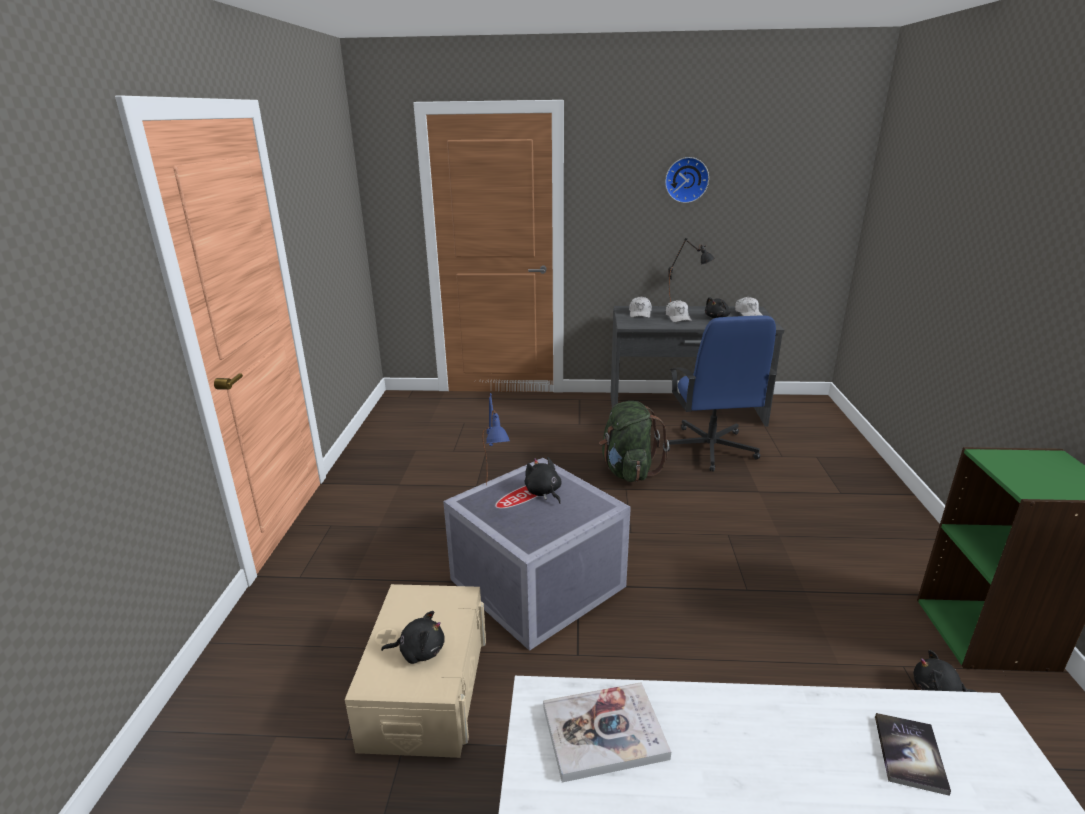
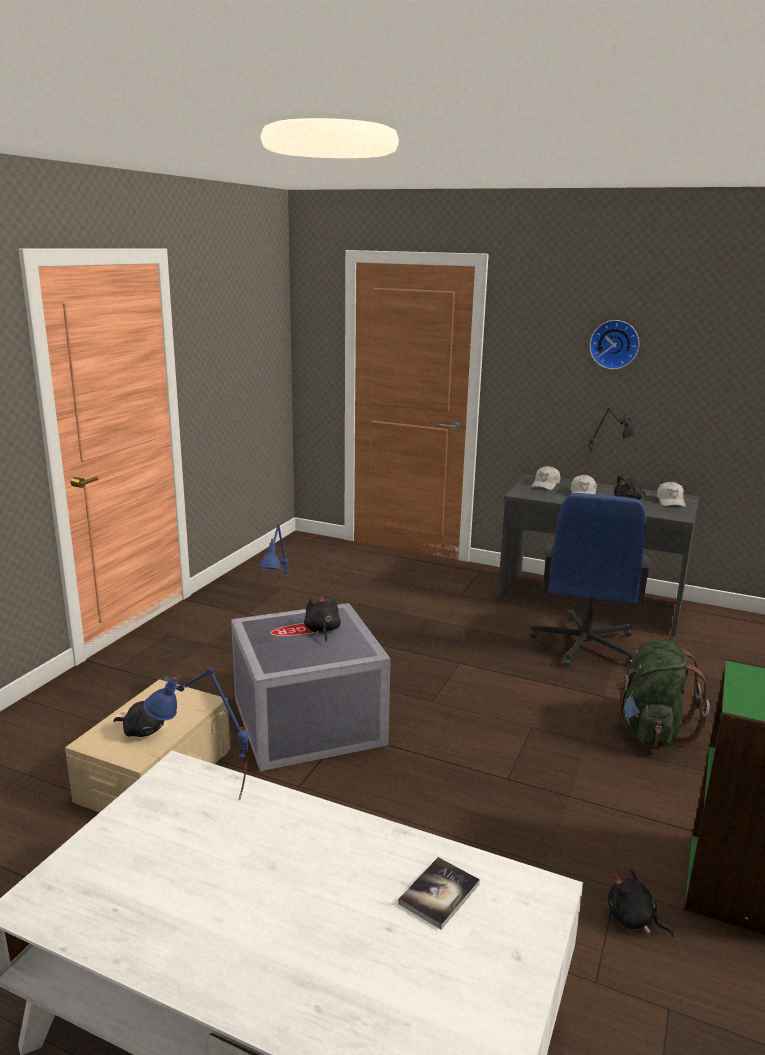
camera: 20 degrees right, 5 degrees down
(604, 732) = (202, 804): book -> blue table lamp
(628, 471) = (475, 647): green backpack -> green backpack (650, 731)

